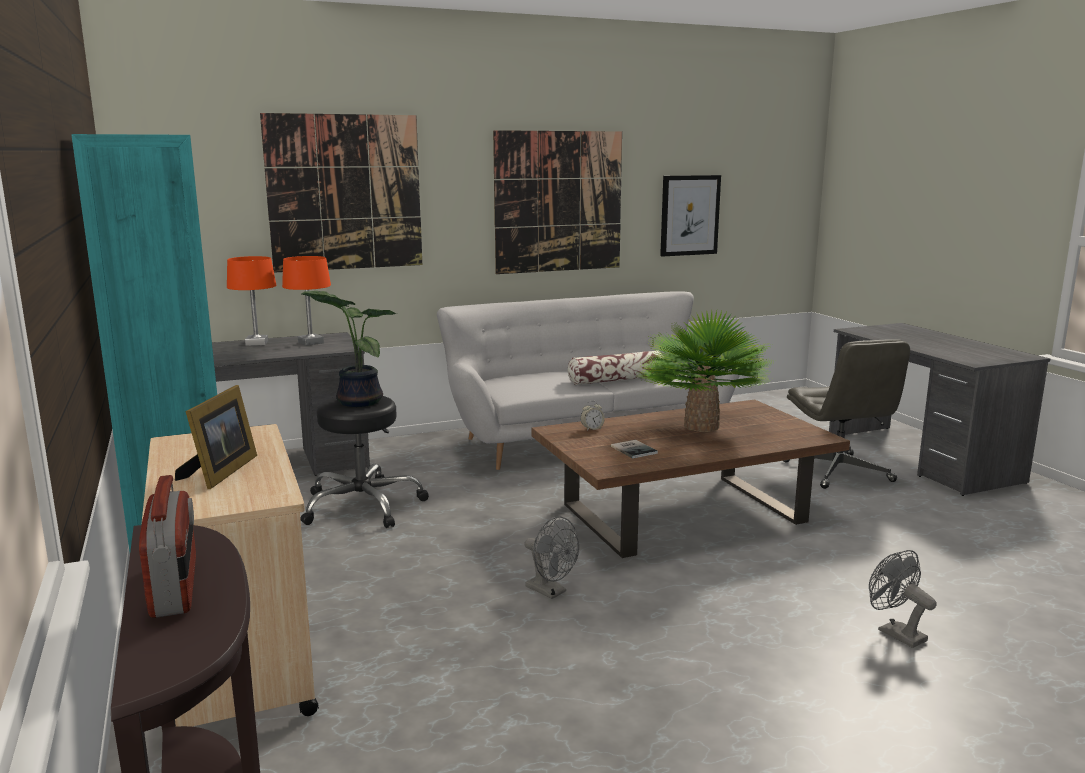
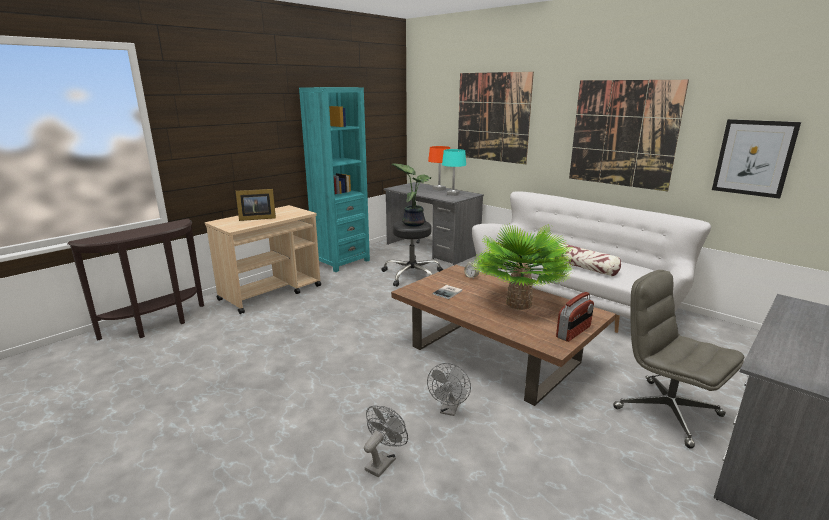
camera: 65 degrees right, 5 degrees up
(175, 587) = (139, 231): radio -> radio (574, 332)
(310, 343) = (453, 194): orange table lamp -> turquoise table lamp
(551, 591) = (360, 335): grey fan -> grey fan (449, 410)
(838, 472) = (666, 411): grey office chair -> grey office chair turned 90 degrees clockwise

